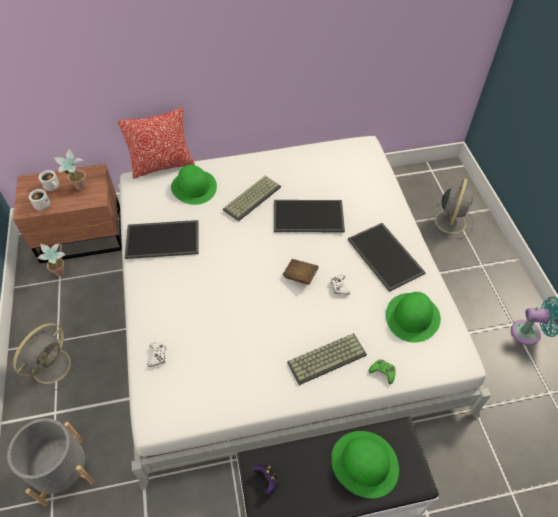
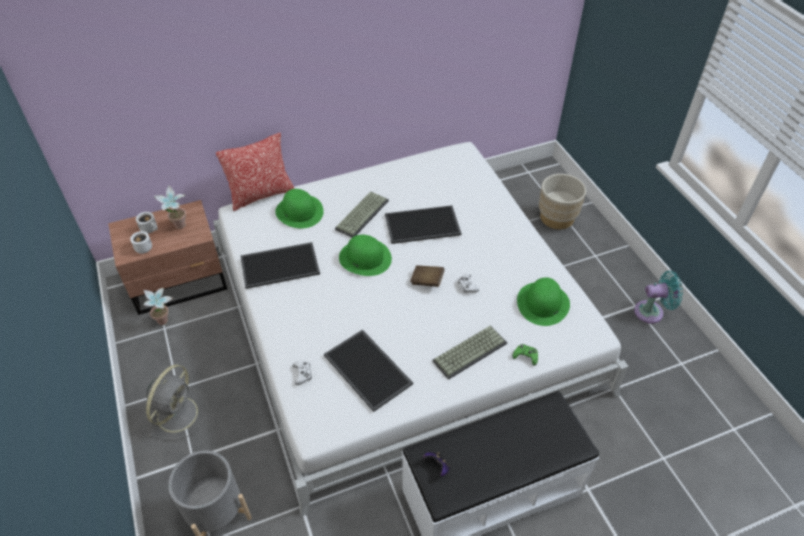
camera: 10 degrees left, 5 degrees down
(365, 464) = (526, 437): green hat -> green hat (365, 258)
(386, 256) = (506, 252): tray -> tray (369, 369)
(450, 220) = (556, 217): grey fan -> beige planter

